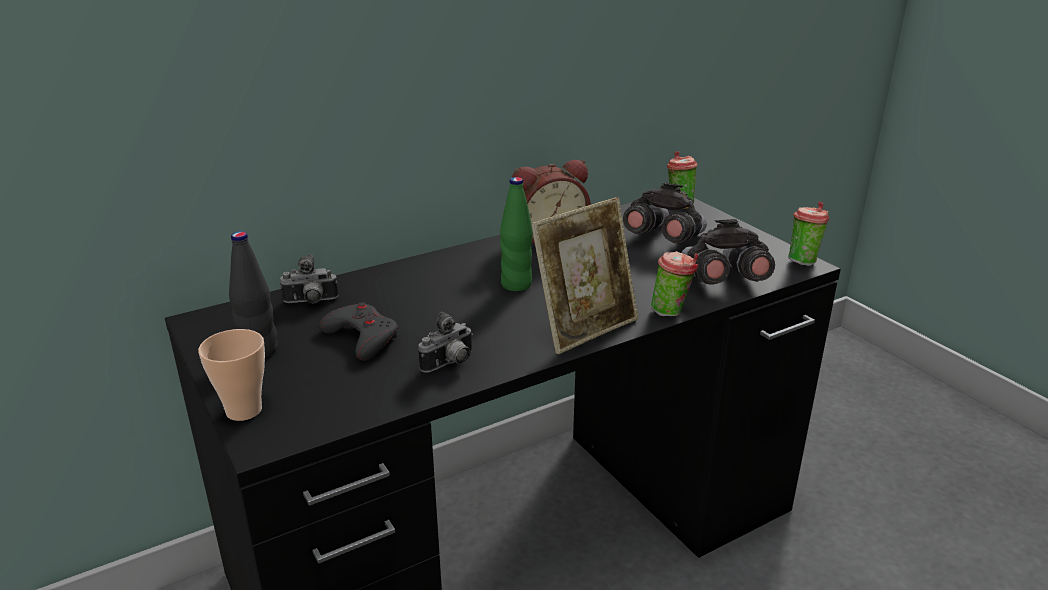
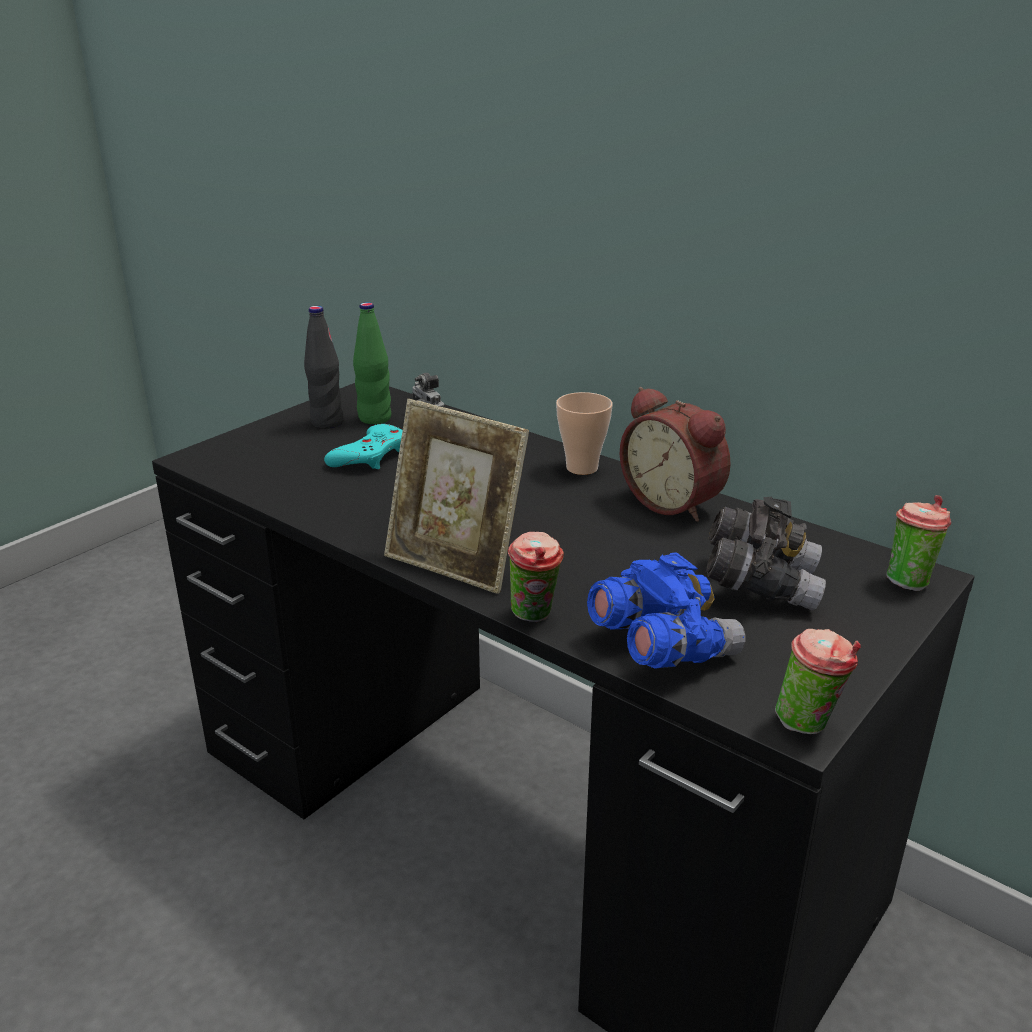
camera: 70 degrees right, 0 degrees up
(244, 410) = (234, 440): cup -> cup (582, 468)
(362, 337) = (370, 455): grey game controller -> turquoise game controller
(450, 364) = (340, 504): camera -> none
(516, 284) = (534, 506): green bottle -> green bottle (374, 418)
(721, 281) = (661, 647): grey binoculars -> blue binoculars

